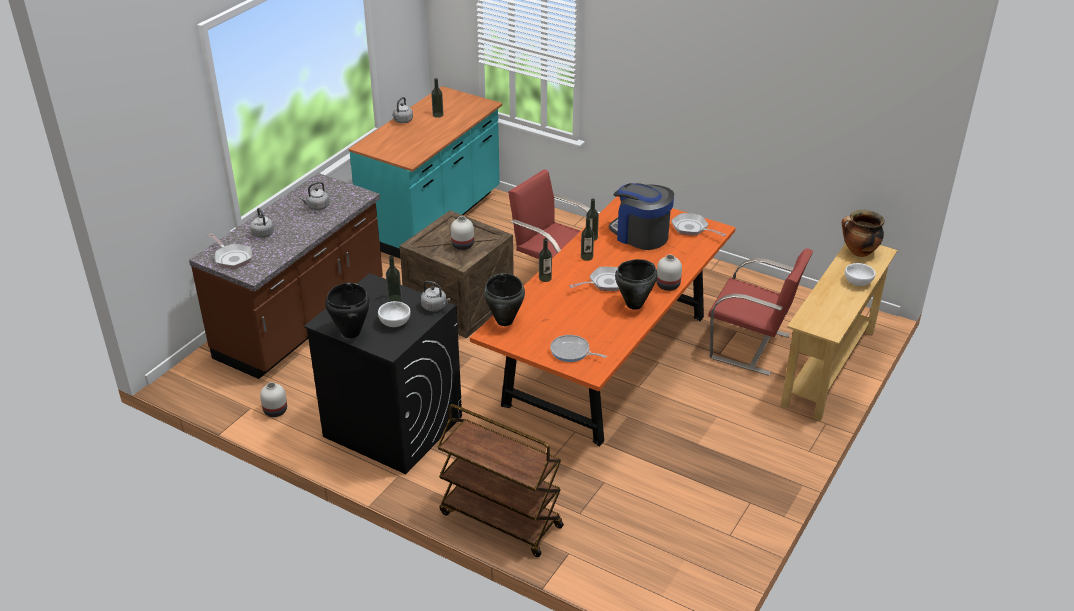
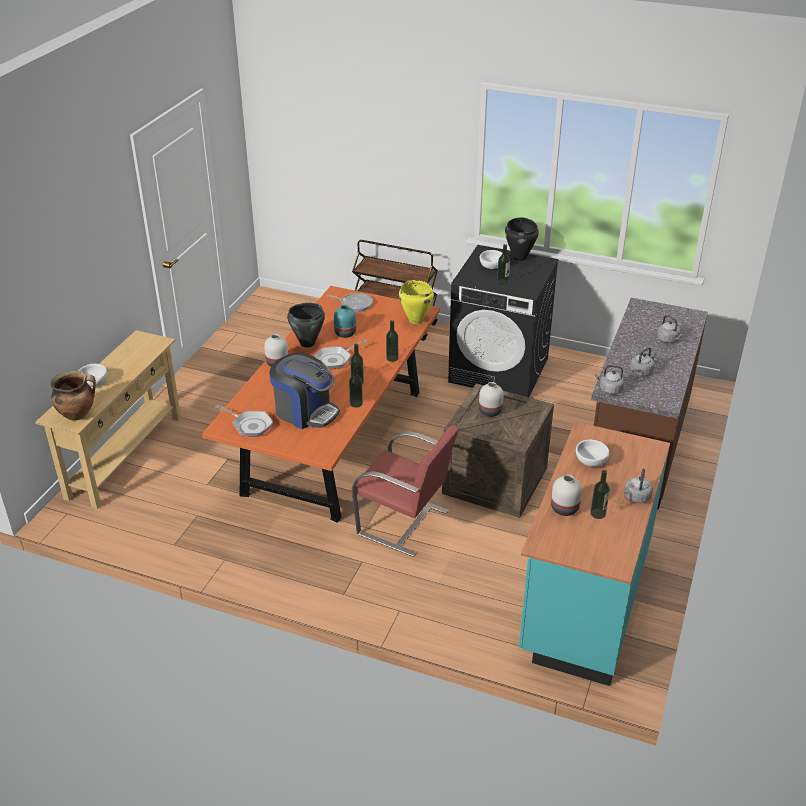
camera: 170 degrees right, 0 degrees up
(232, 257) = (672, 316): frying pan -> none
(275, 410) = (598, 371): white vase -> white vase (565, 509)
(420, 142) = (590, 461): none -> white bowl
(435, 307) = (466, 279): grey kettle -> grey kettle (609, 389)
(505, 321) = (415, 320): black cooking pot -> yellow cooking pot
(591, 312) = (344, 333): none -> turquoise vase
(751, 347) = (195, 468): red chair -> none

